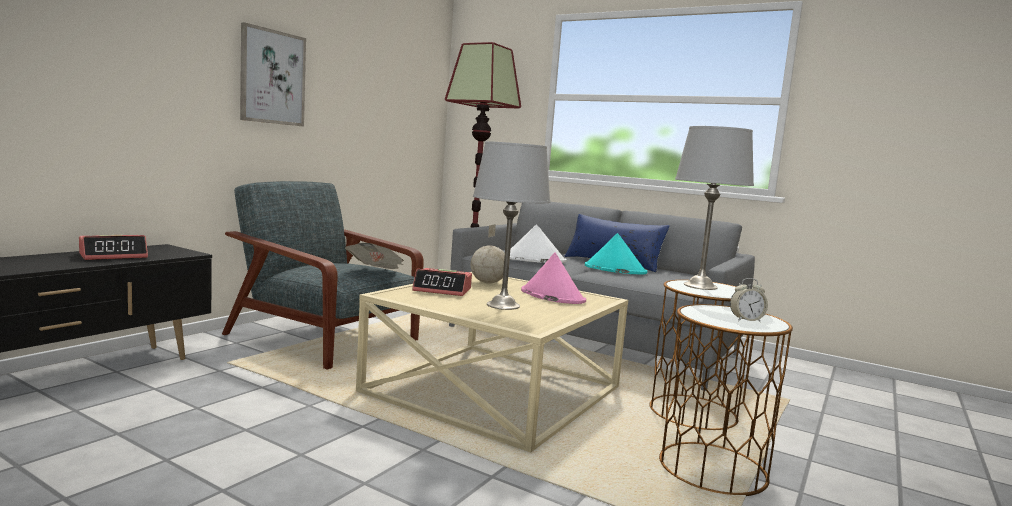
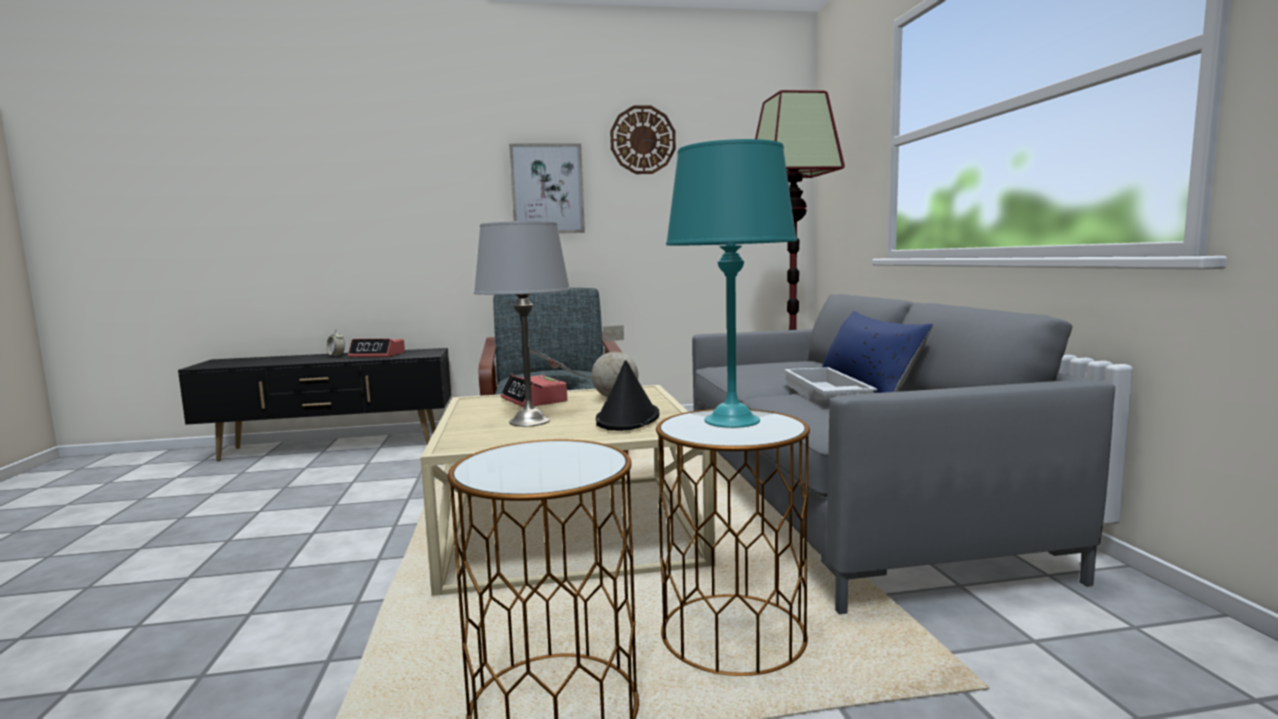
camera: 50 degrees right, 0 degrees up
(349, 46) = (642, 140): none -> wall clock
(534, 259) = (751, 375): white hat -> none
(552, 296) = (627, 419): pink hat -> black hat
(614, 269) = (823, 394): turquoise hat -> white tray
(701, 286) = (733, 421): grey table lamp -> turquoise table lamp
(746, 320) = (533, 470): alarm clock -> alarm clock (336, 356)

